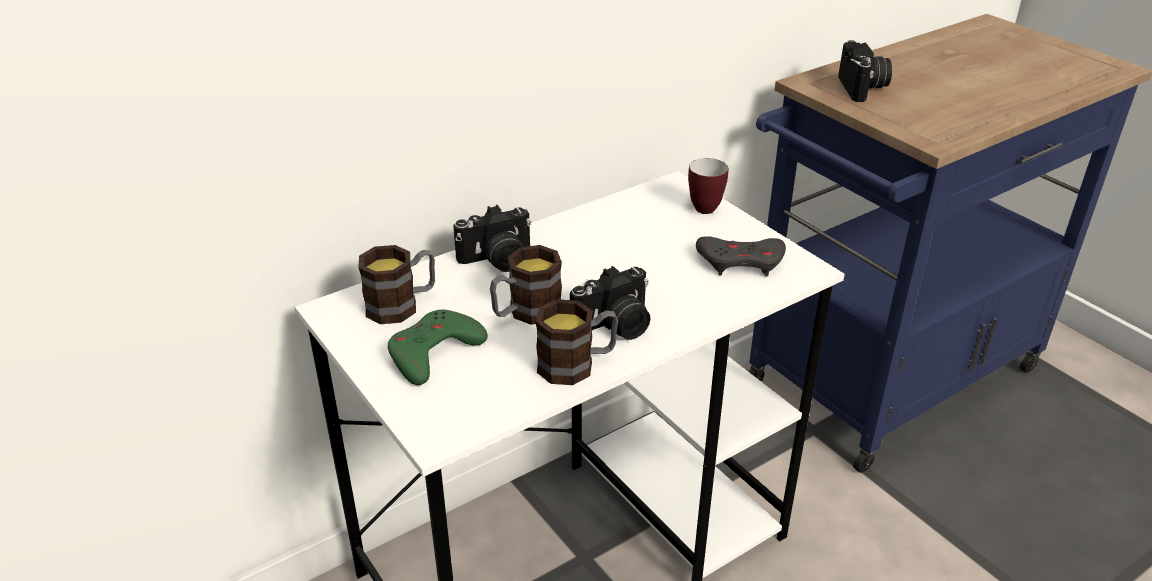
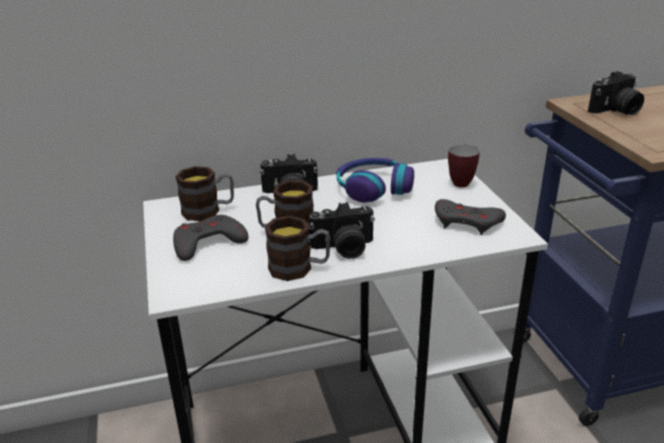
camera: 20 degrees right, 5 degrees down
(434, 352) = (208, 243): green game controller -> grey game controller
(601, 233) = (373, 188): none -> headphones
(863, 88) = (616, 110): camera -> camera turned 45 degrees clockwise

